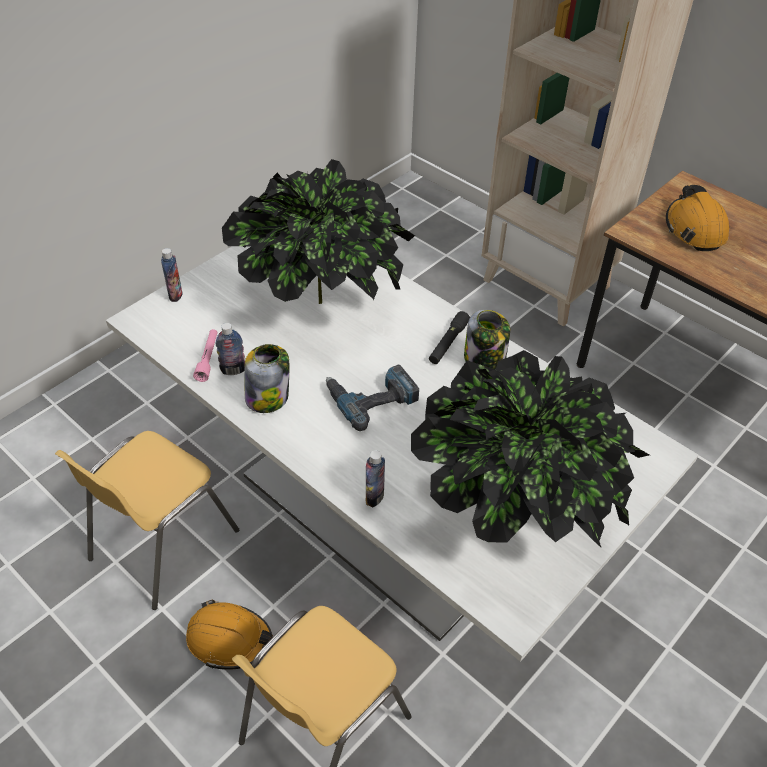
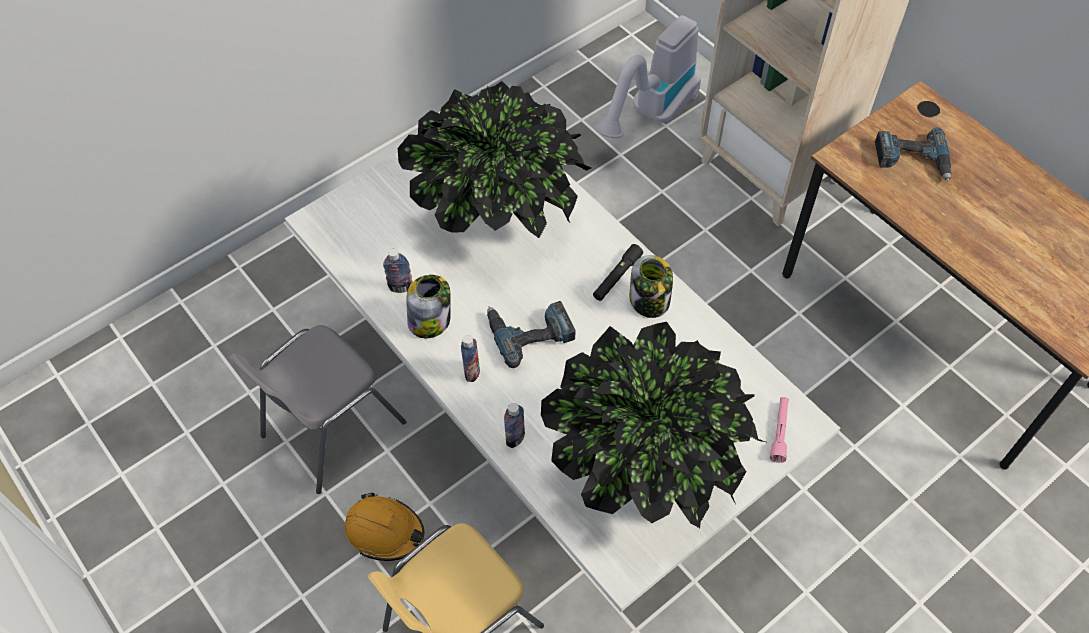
camera: 10 degrees right, 10 degrees up
(161, 545) = (331, 429): yellow chair -> grey chair
(175, 295) = (354, 195): bottle -> bottle (472, 372)
(208, 359) = (378, 272): pink flashlight -> pink flashlight (779, 432)
(431, 248) = (651, 116): none -> vacuum cleaner
(694, 229) = (912, 160): orange hard hat -> power drill

